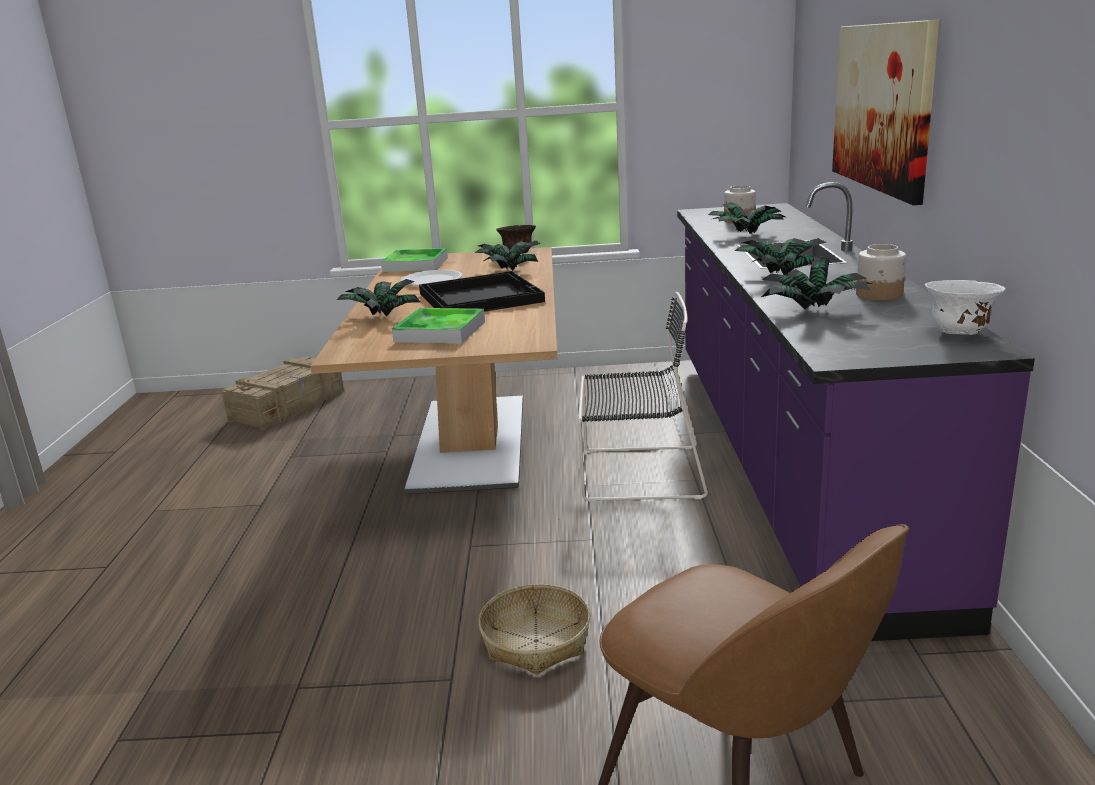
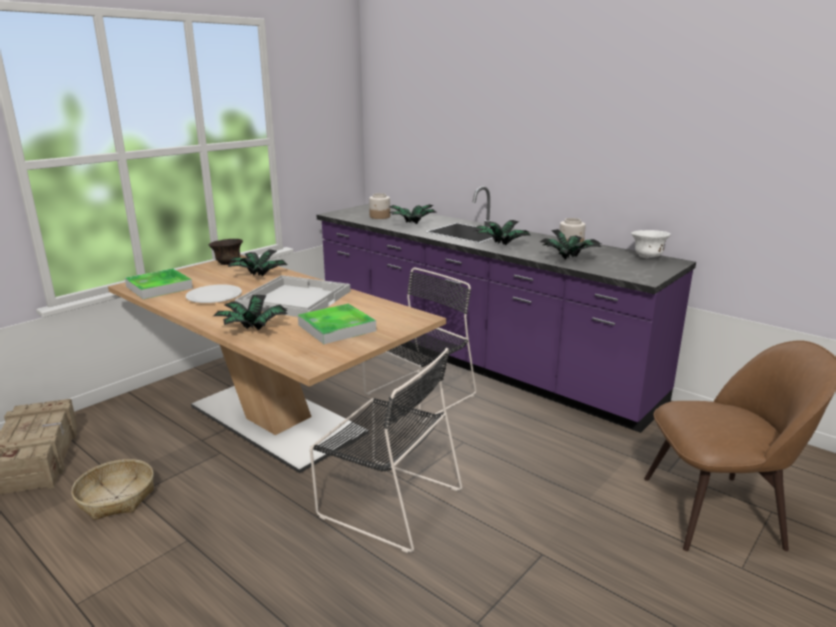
camera: 50 degrees left, 0 degrees up
(423, 552) = (386, 501): none -> black chair
(481, 297) = (294, 298): black tray -> white tray
(536, 641) = (540, 508): basket -> basket (117, 497)
(882, 107) = (507, 141): picture -> none

